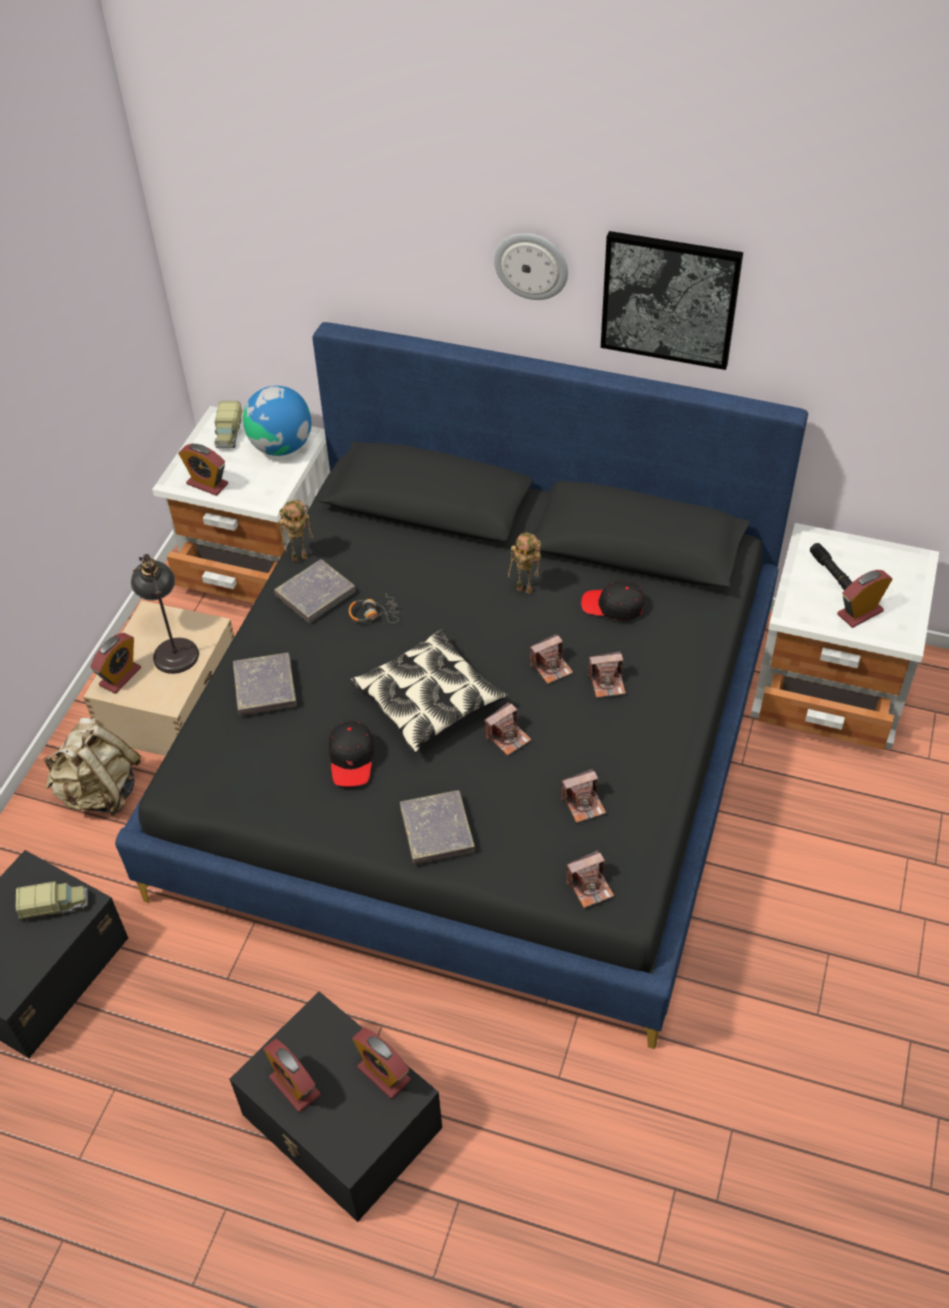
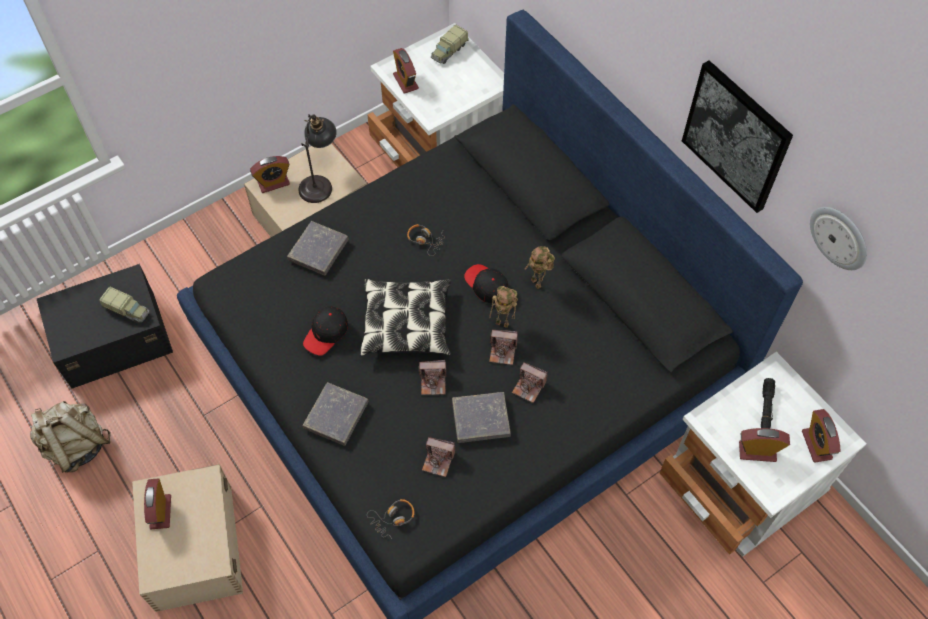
camera: 35 degrees right, 10 degrees up
(100, 792) = (228, 249): beige backpack -> beige backpack (76, 446)
(281, 446) = (474, 79): globe -> none
(300, 556) = (416, 170): toy robot -> toy robot (503, 323)
(316, 595) = (402, 204): grey book -> grey book (481, 419)
(342, 1123) = (193, 548): black storage box -> beige storage box
(384, 1074) = (211, 541): alarm clock -> alarm clock (816, 445)
(531, 265) = (655, 52): wall clock -> wall clock (839, 237)
(590, 887) = (393, 518): camera -> headphones
(613, 606) = (583, 333): black cap -> black cap (486, 285)

